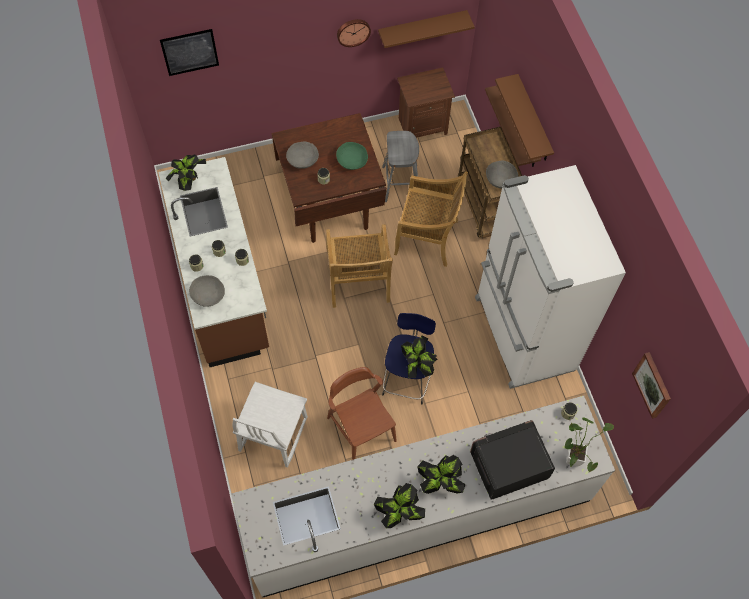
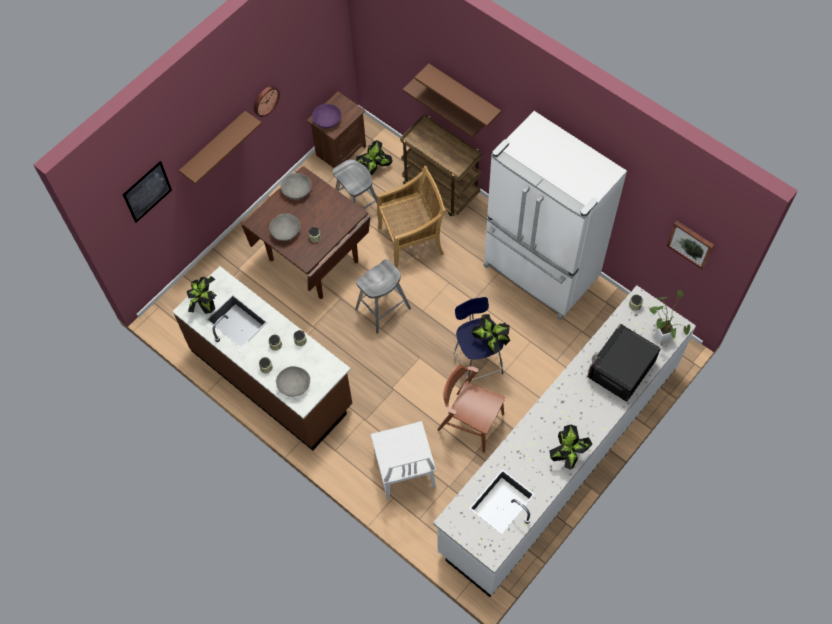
camera: 30 degrees left, 0 degrees up
(352, 161) = (326, 209): green bowl -> none
(358, 282) = (383, 308): beige chair -> grey stool
(414, 87) = (327, 120): none -> purple bowl
(422, 28) = (314, 67): brown shelf -> brown shelf (214, 147)
(440, 482) = (581, 413): potted plant -> potted plant (374, 168)
(500, 179) = (453, 157): grey bowl -> grey bowl (297, 191)

